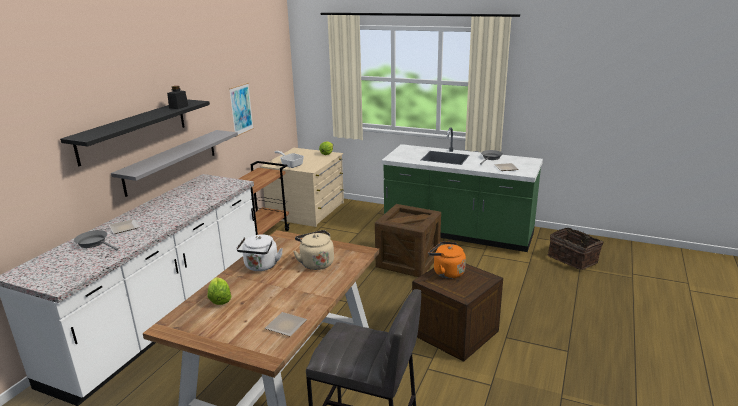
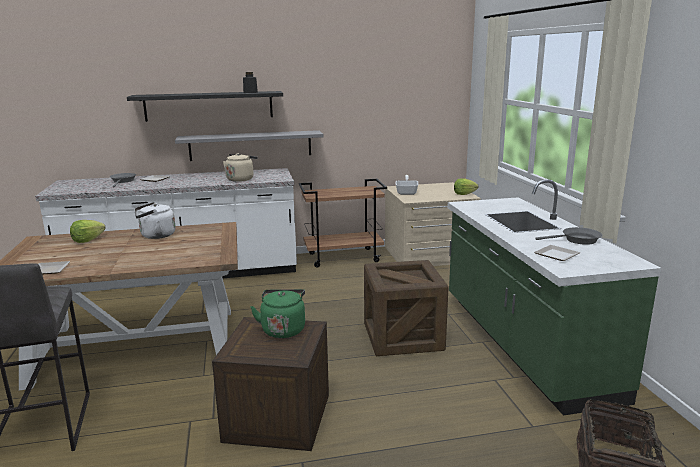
camera: 55 degrees right, 5 degrees down
(241, 109) = (363, 117): picture -> none
(316, 263) = (179, 249): beige kettle -> beige kettle (241, 179)
(446, 272) = (283, 329): orange kettle -> green kettle

